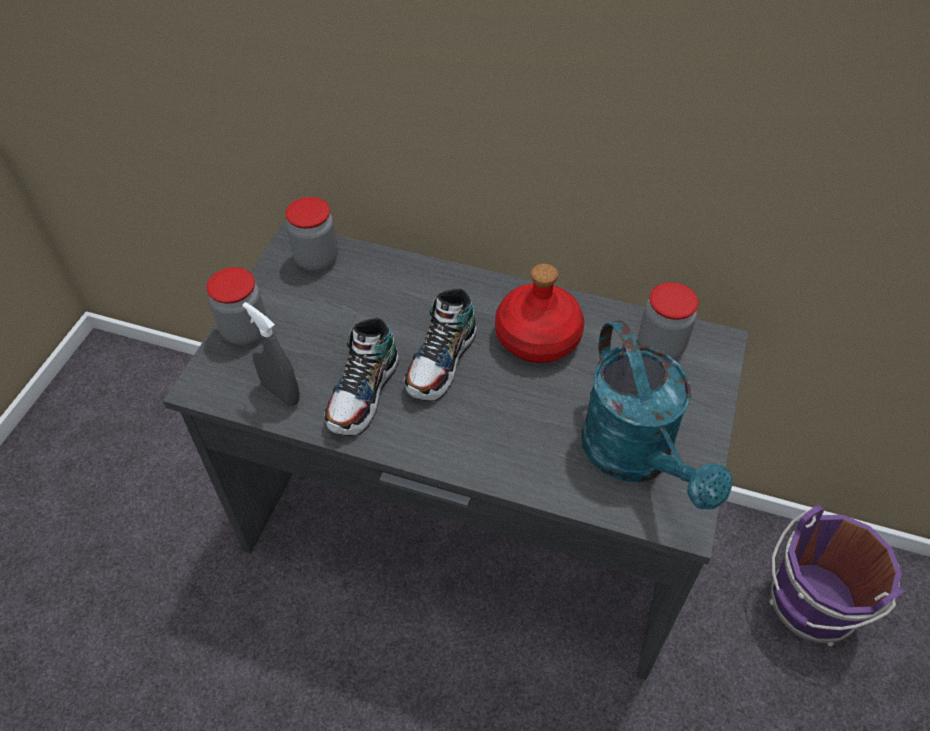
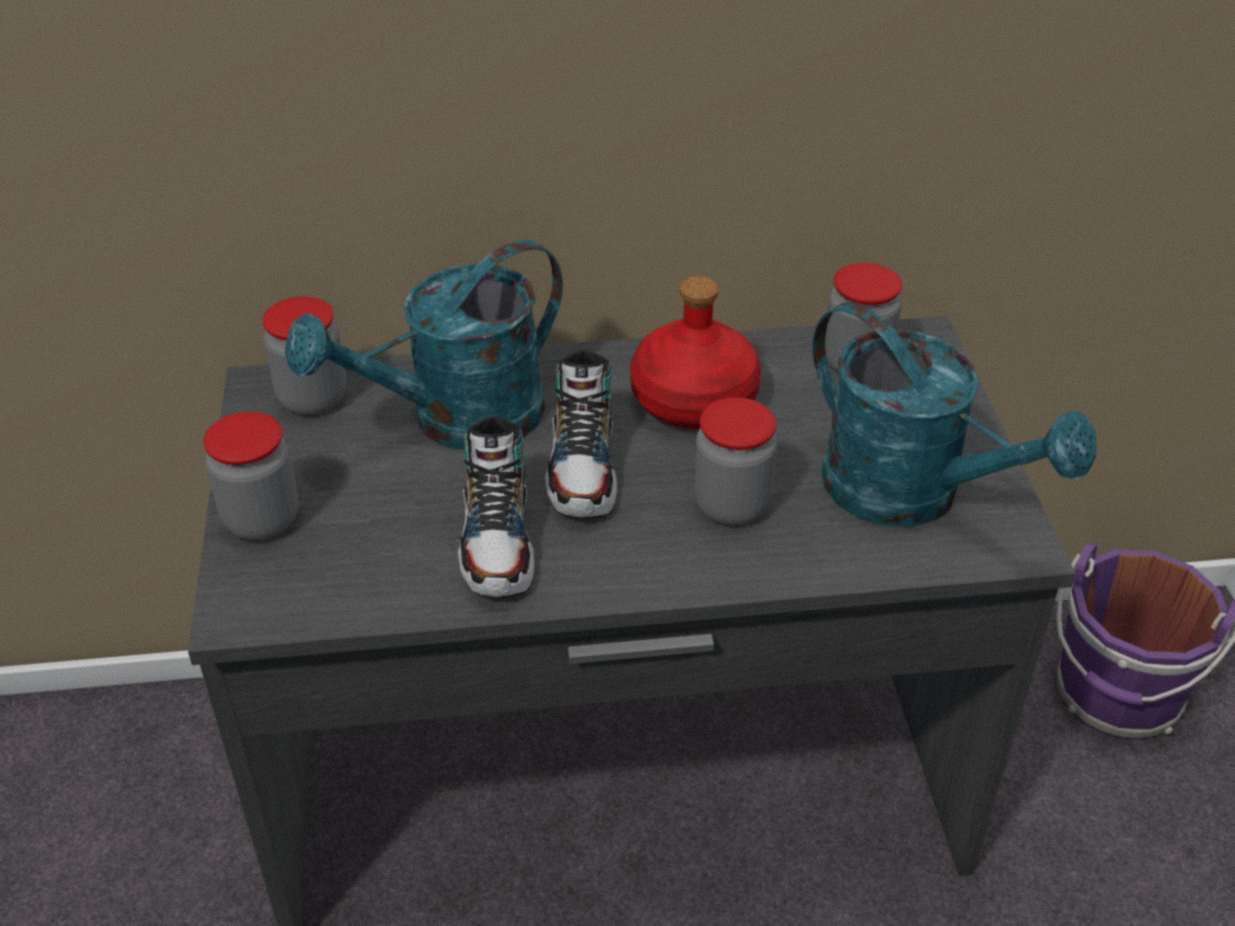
camera: 25 degrees left, 10 degrees down
(281, 393) = (374, 580): grey spray bottle -> none
(387, 302) = (456, 420): none -> turquoise watering can
(515, 421) = (731, 505): none -> jar

